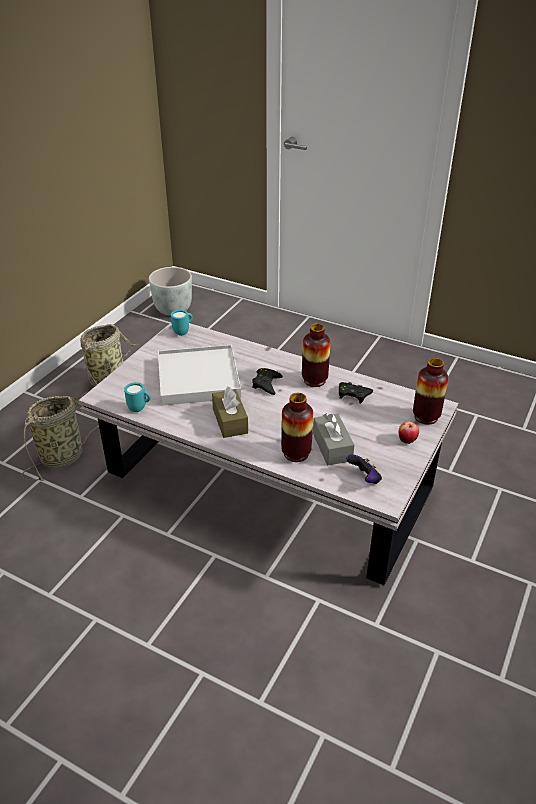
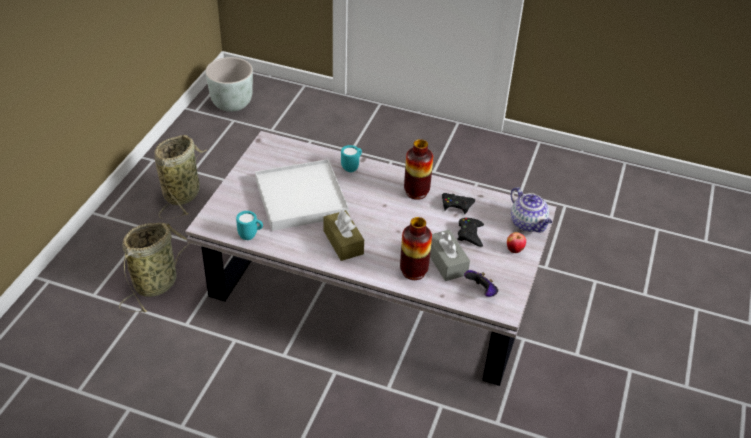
camera: 10 degrees left, 5 degrees up
(183, 332) = (272, 145): turquoise mug -> turquoise mug (352, 167)
(266, 384) = (370, 199): black game controller -> black game controller (470, 234)
(426, 417) = (528, 224): vase -> teapot

